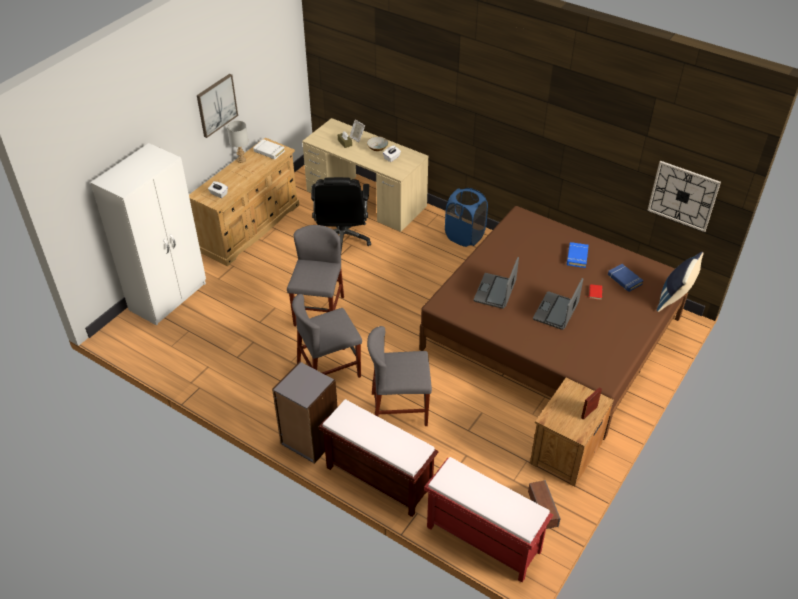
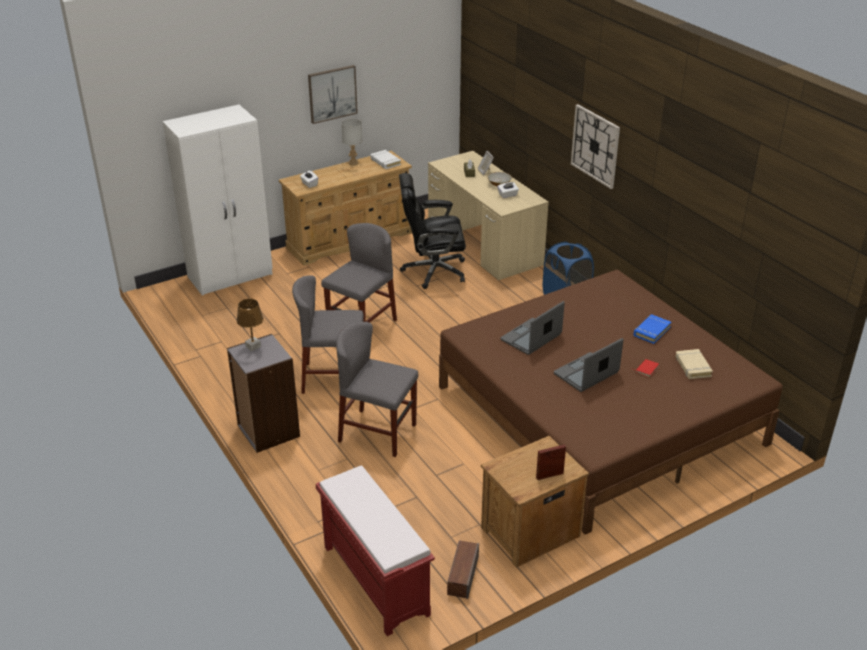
camera: 25 degrees right, 10 degrees down
(293, 379) = (253, 346): none -> brown table lamp
(342, 239) = (433, 271): black office chair -> black office chair turned 60 degrees clockwise
(378, 478) = (308, 486): brown bench -> none
(624, 279) = (692, 366): blue book -> beige book
(675, 298) = (742, 401): blue pillow -> none
(683, 196) = (783, 276): wall clock -> wall clock (595, 146)

